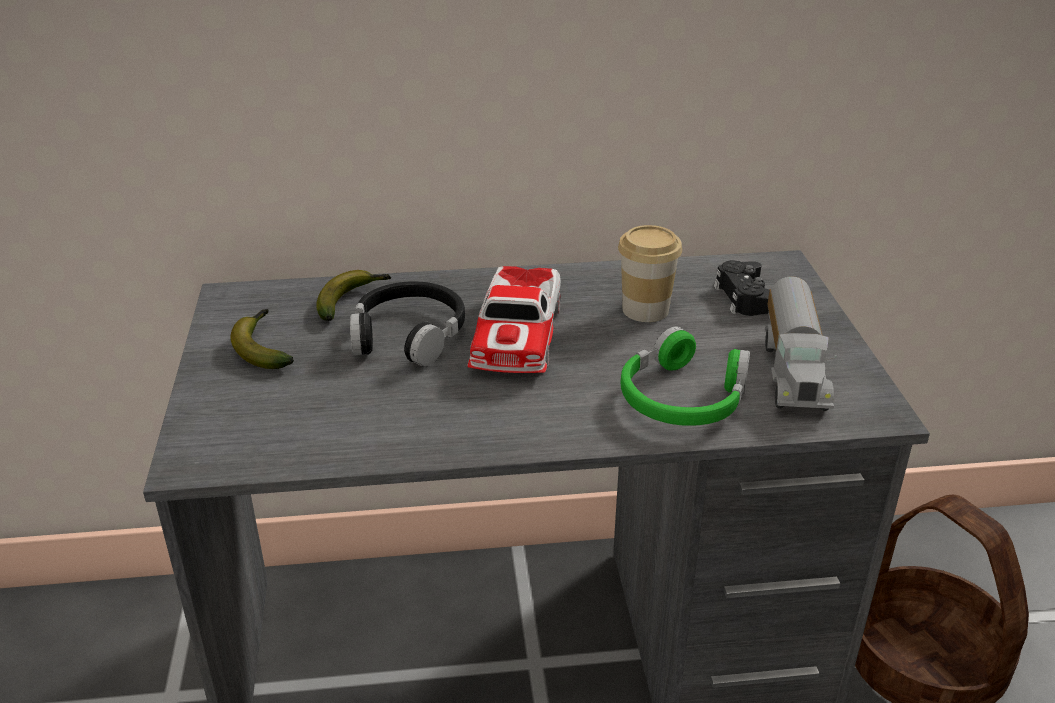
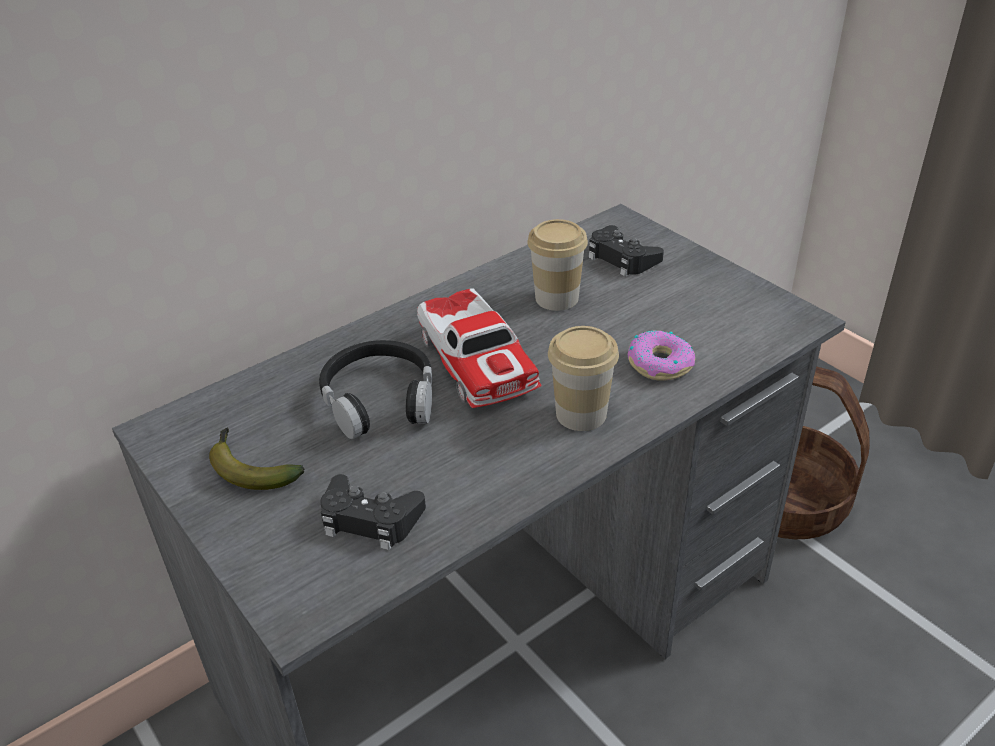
camera: 30 degrees left, 5 degrees up
(308, 419) = (370, 519): none -> black game controller
(352, 301) = (291, 387): banana -> none
(563, 410) = (581, 414): none -> cup
(683, 398) = (660, 363): green headphones -> donut
(795, 371) = (715, 308): toy truck -> none

